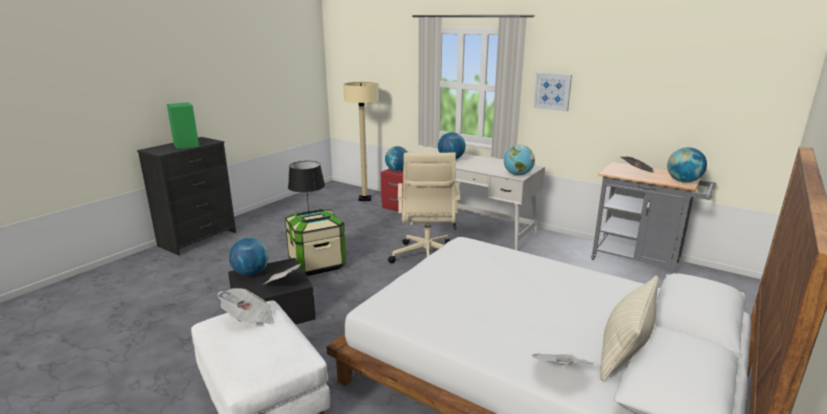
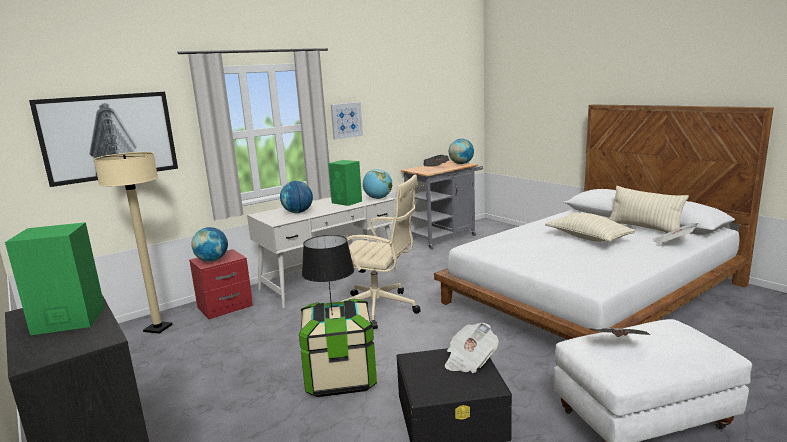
camera: 70 degrees left, 5 degrees down
(251, 273) = (430, 385): globe -> none
(377, 70) = (109, 137): none -> picture
(495, 167) = (347, 202): none -> green speaker
(533, 303) = (588, 238): none -> beige pillow

